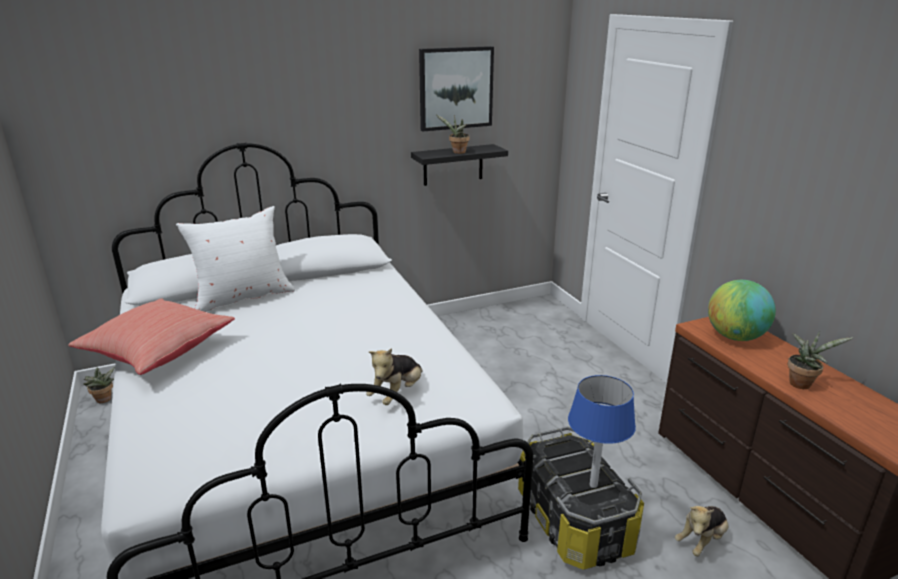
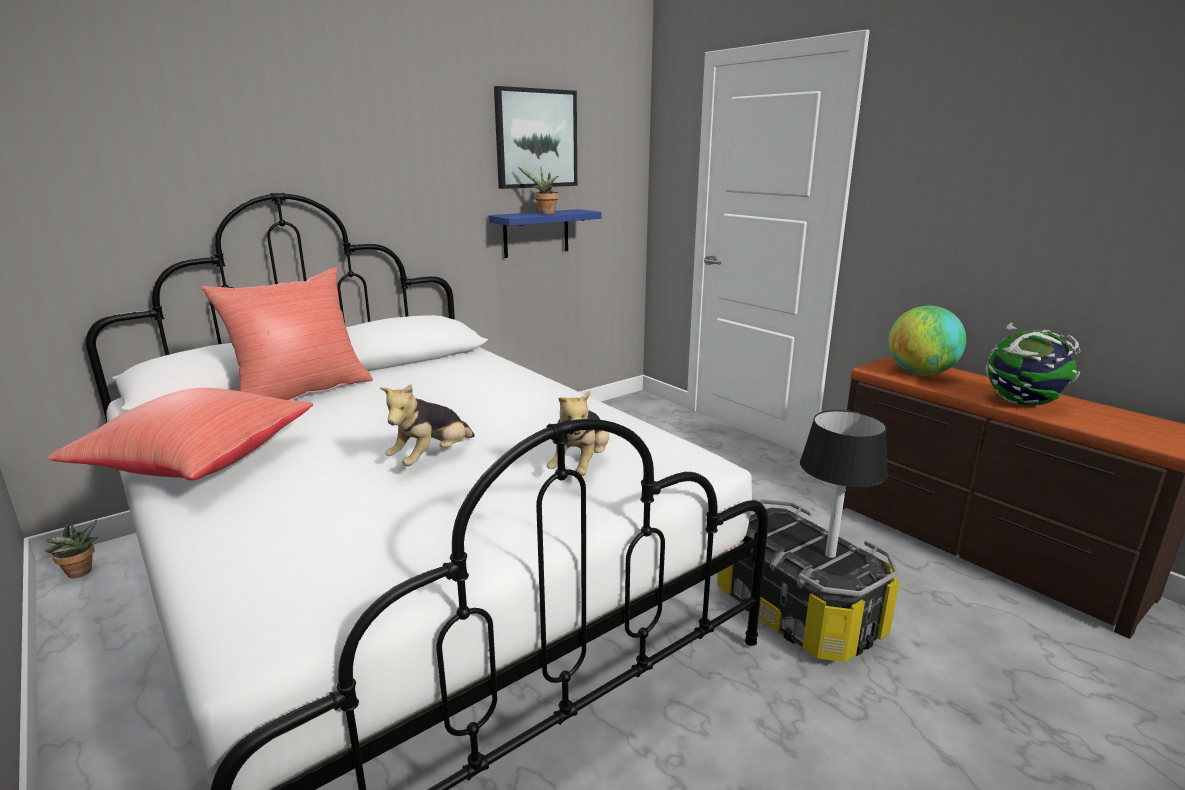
camera: 15 degrees left, 5 degrees down
(242, 297) = (301, 393): white pillow -> red pillow
(453, 165) = (536, 233): black shelf -> blue shelf
(593, 485) = (830, 555): blue table lamp -> black table lamp
(701, 540) = (945, 606): plush toy -> plush toy (432, 458)
(802, 383) = (1023, 403): potted plant -> globe

